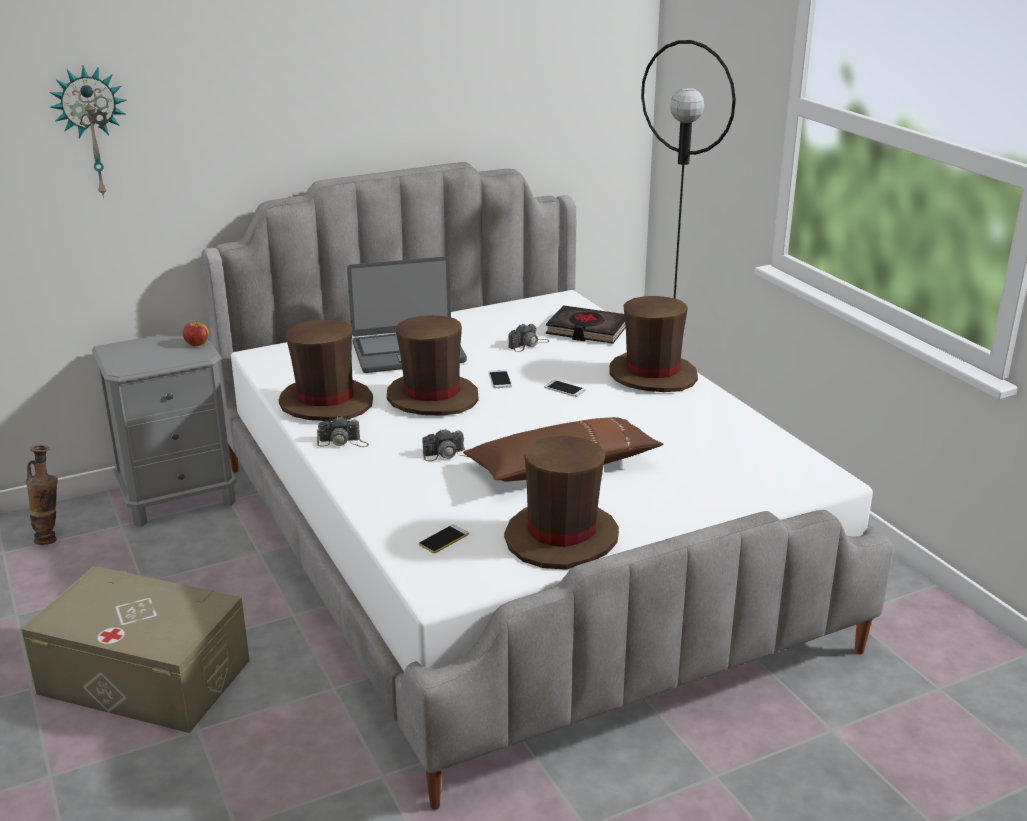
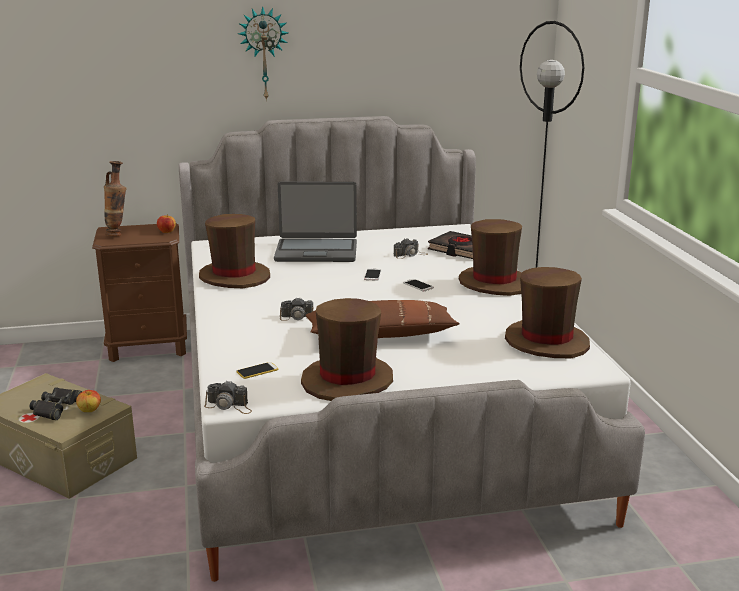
camera: 15 degrees right, 5 degrees down
(51, 538) = (50, 361): vase -> vase (118, 234)
(92, 132) = (106, 71): wall clock -> wall clock (264, 54)
(141, 616) = (56, 408): none -> black binoculars
(179, 498) = (149, 347): grey nightstand -> brown nightstand
(190, 612) = (90, 410): none -> apple
(343, 442) = (229, 302): camera -> camera (229, 406)
(432, 397) = (313, 281): brown hat -> brown hat (546, 342)

